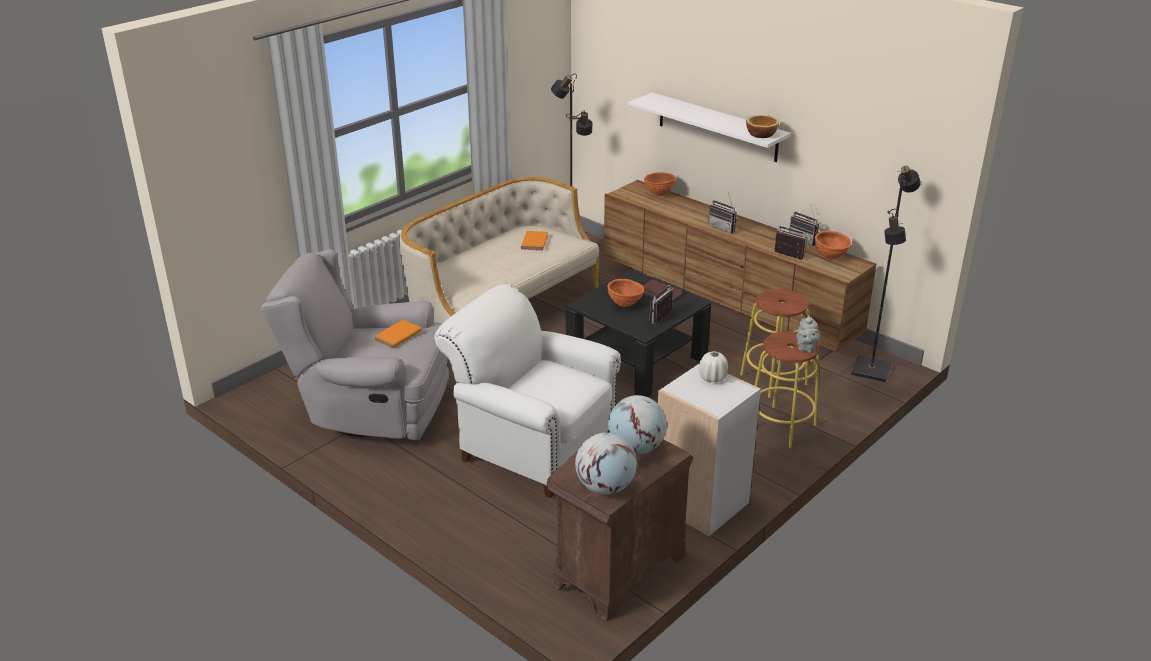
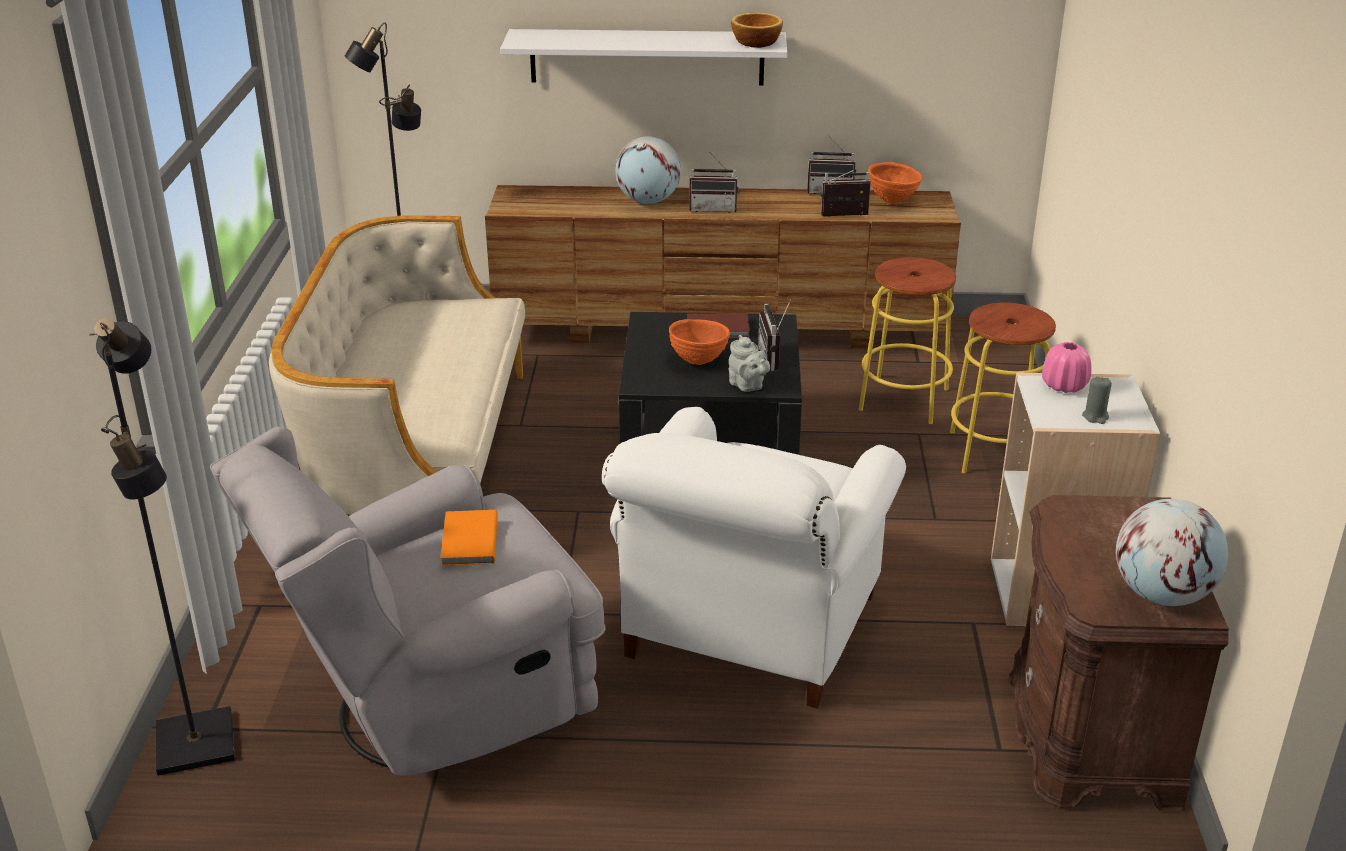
camera: 40 degrees left, 0 degrees up
(531, 446) = (746, 632): white armchair -> white armchair turned 60 degrees counterclockwise
(535, 242) = (434, 326): orange book -> none
(636, 448) = (1105, 523): globe -> globe (648, 201)
(659, 194) = (560, 194): orange bowl -> none
(700, 397) = (1095, 417): none -> grey candle
(712, 377) = (1064, 386): white vase -> pink vase
(806, 348) = (1033, 317): grey teapot -> grey teapot (748, 386)
(871, 369) = (984, 342): black floor lamp -> black floor lamp (195, 743)

